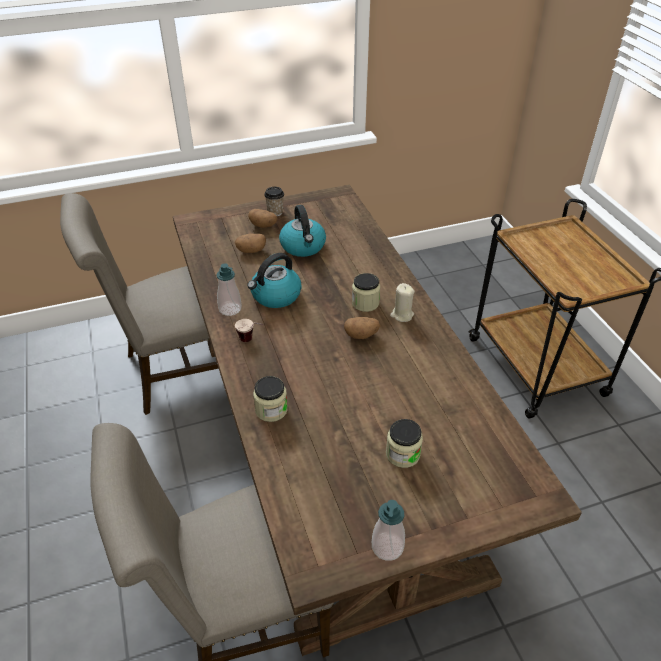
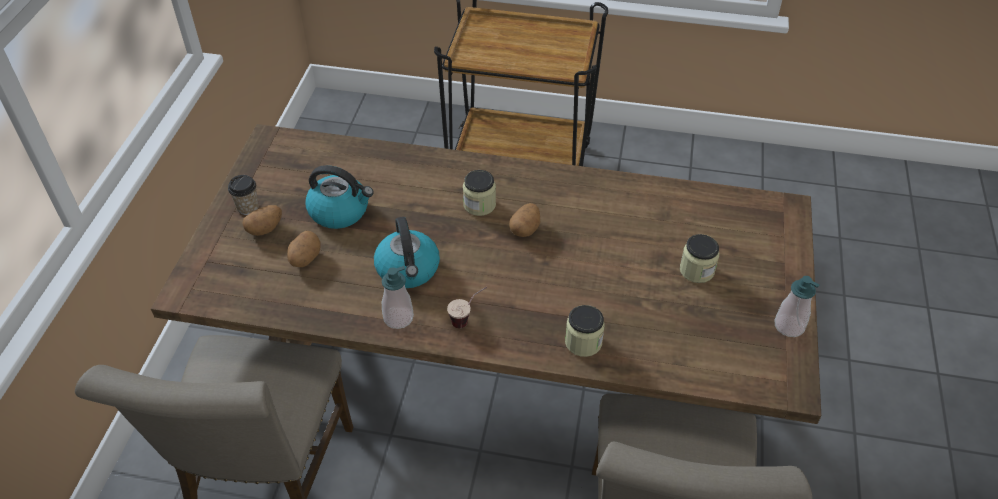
camera: 60 degrees left, 5 degrees up
(402, 315) = (518, 187): beige candle -> none

